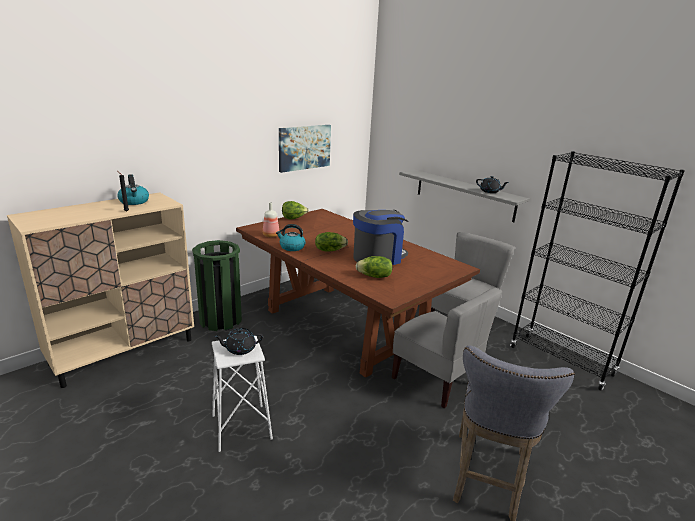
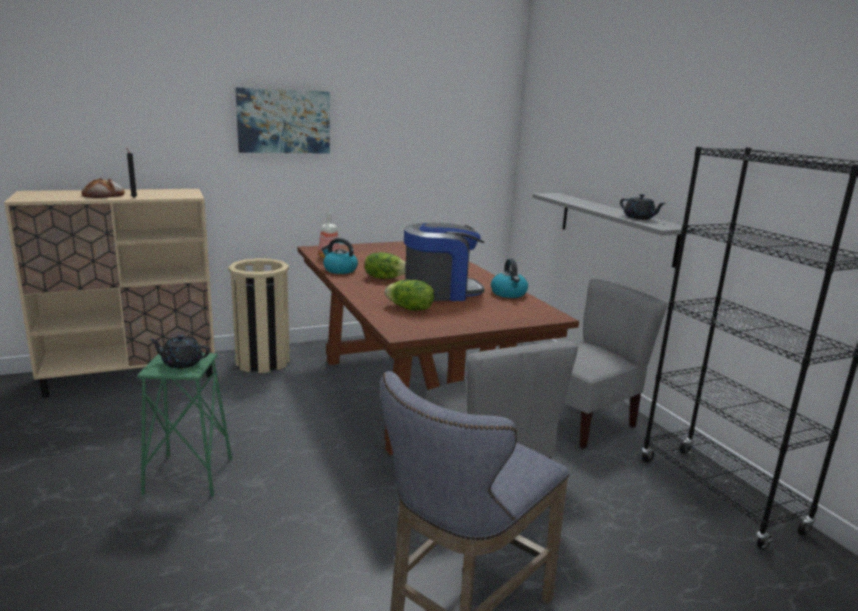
camera: 20 degrees right, 5 degrees down
(96, 211) = (104, 195): none -> bread
(134, 202) = (157, 192): kettle -> kettle (509, 294)
(221, 320) = (263, 362): green trash can -> beige trash can
(241, 427) = (189, 475): white stool -> green stool
(294, 218) = (379, 245): lettuce -> none
(304, 147) = (408, 155): picture -> picture (284, 121)

